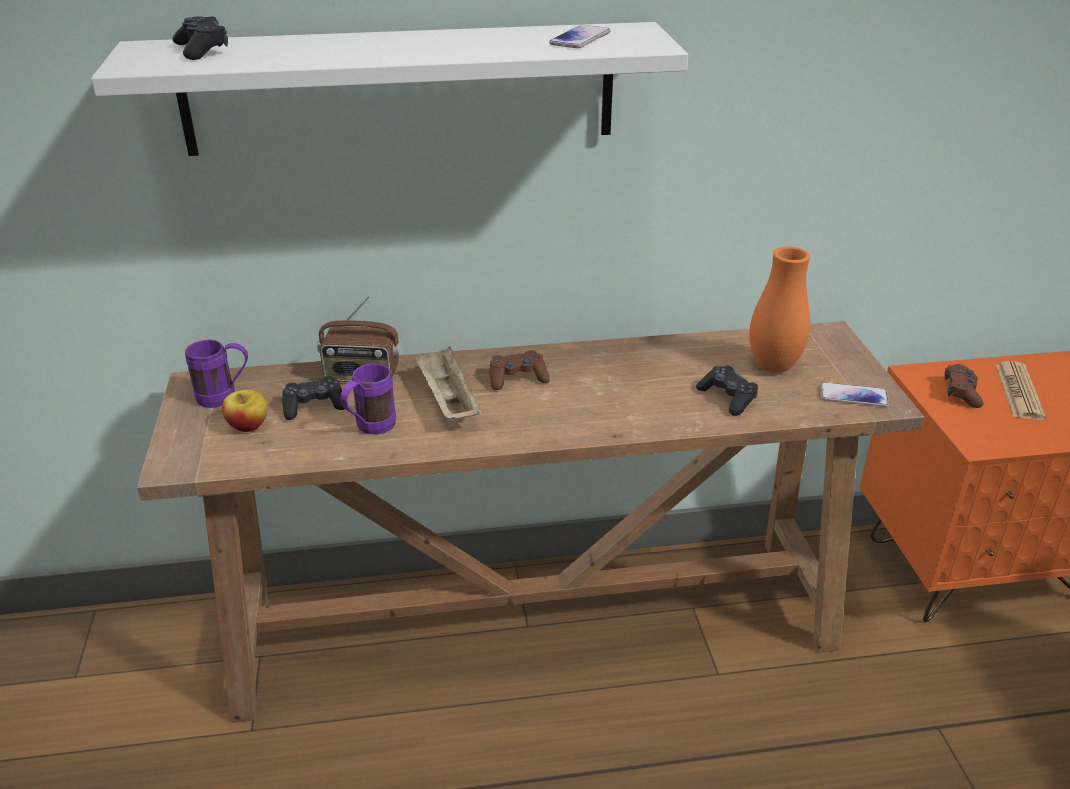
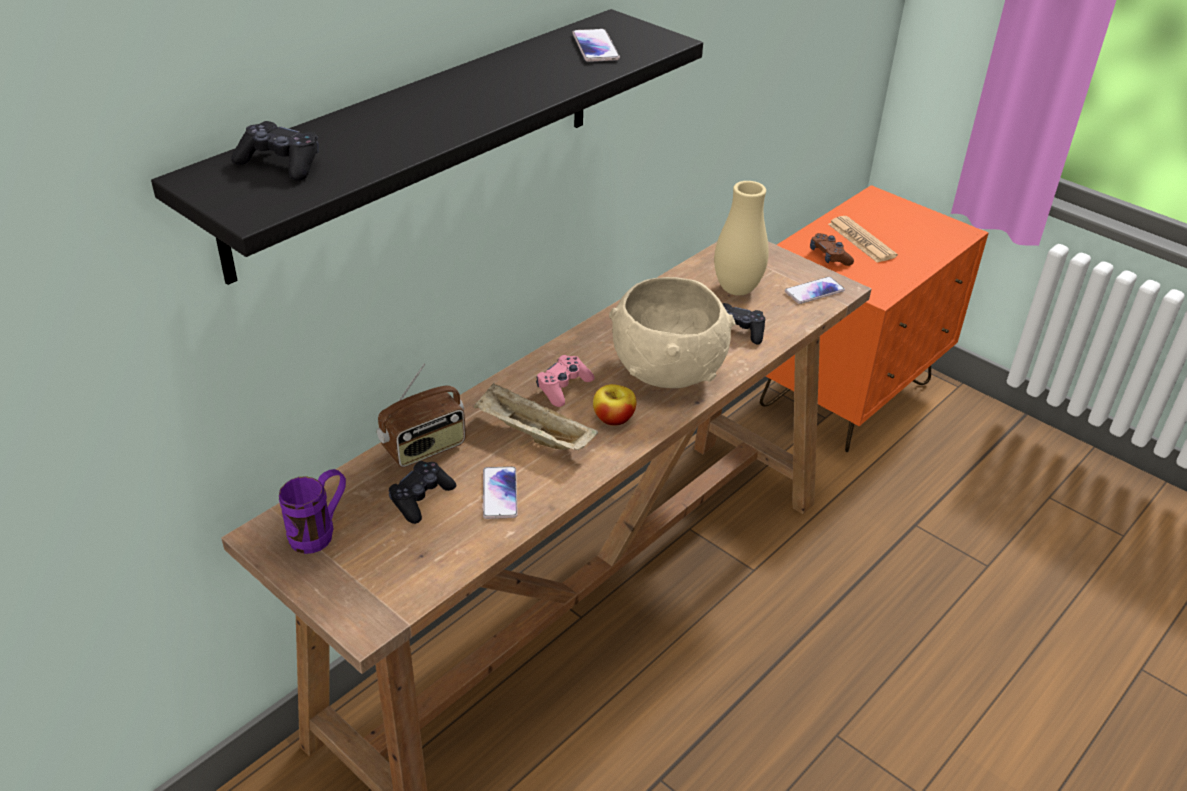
camera: 40 degrees left, 5 degrees up
(248, 425) = (384, 548): apple -> apple (613, 419)
(369, 428) = (499, 493): purple mug -> phone
(400, 89) = (419, 139): white shelf -> black shelf
(517, 378) = (563, 387): brown game controller -> pink game controller
(619, 403) = (667, 372): none -> beige bowl
(773, 366) = (737, 289): orange vase -> beige vase

